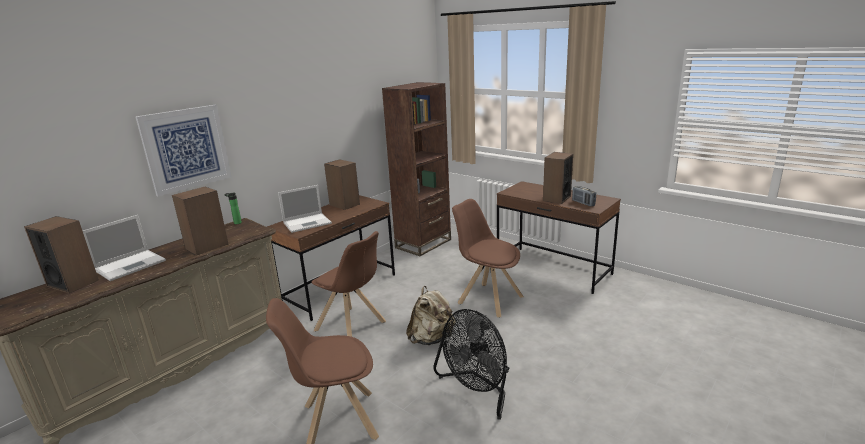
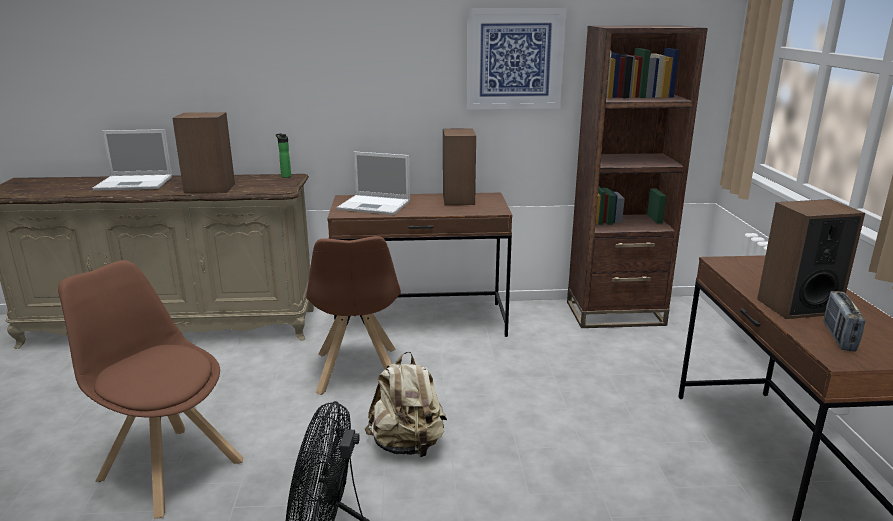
camera: 45 degrees right, 0 degrees up
(73, 283) = (78, 183): speaker -> none
(186, 149) = (242, 64): picture -> picture (514, 59)
(487, 299) = (574, 440): brown chair -> none

